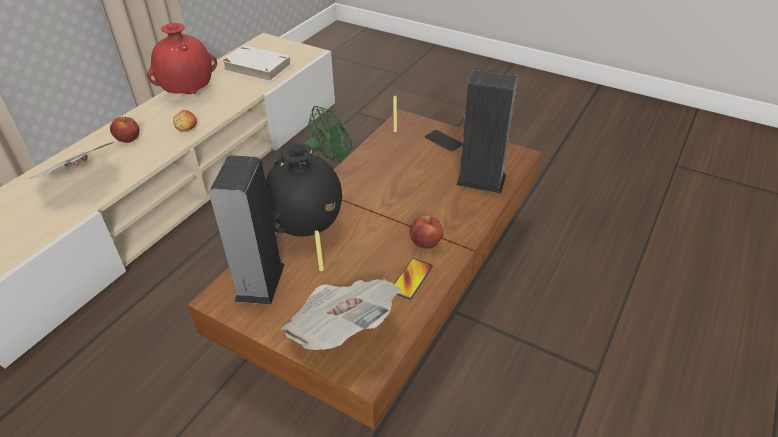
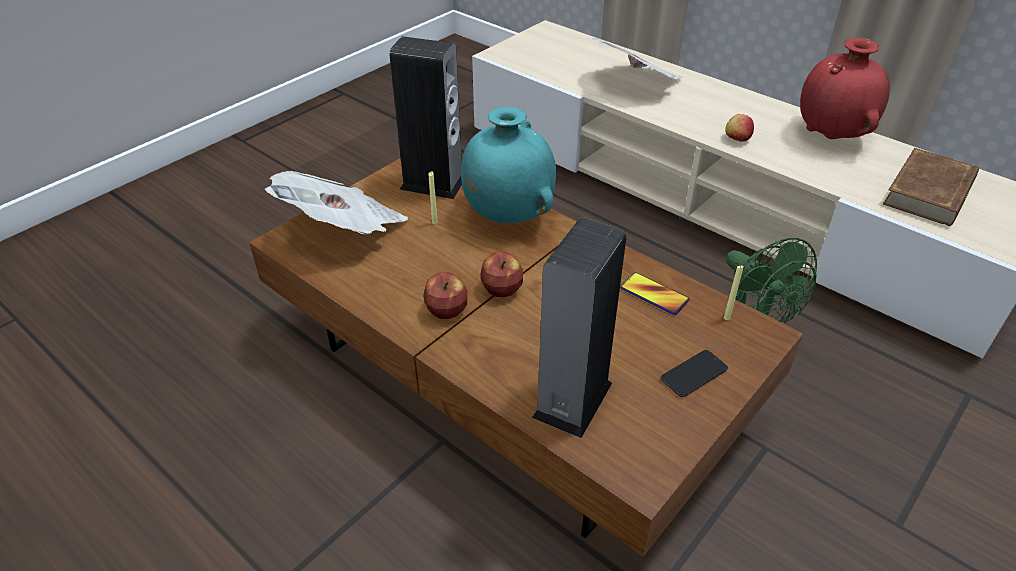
camera: 100 degrees right, 0 degrees up
(128, 139) = (712, 103): apple -> apple (501, 289)
(257, 67) = (929, 192): white book -> brown book
(307, 228) = (507, 216): black vase -> turquoise vase
(411, 279) = (388, 288): phone -> phone (654, 294)

